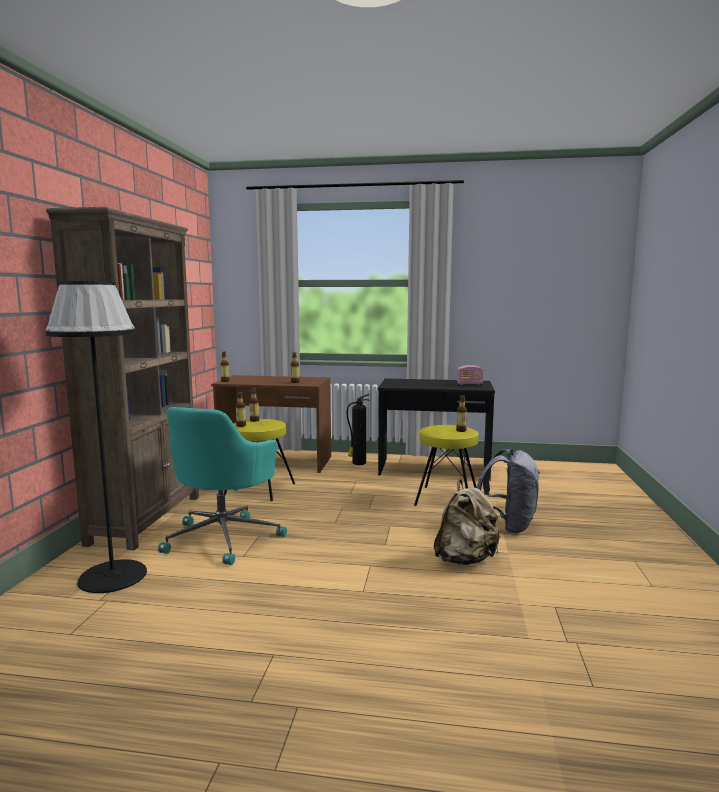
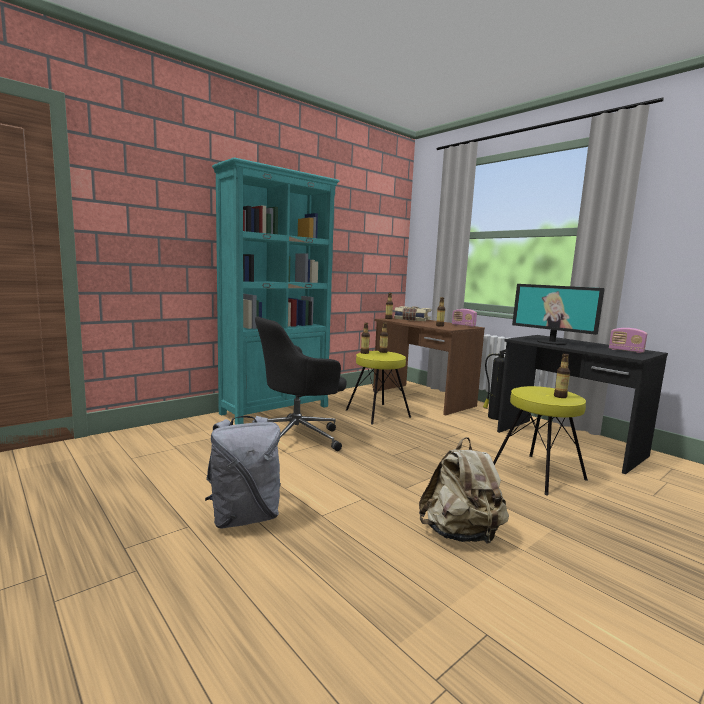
camera: 40 degrees right, 0 degrees up
(113, 576) = (202, 435): black floor lamp -> none
(147, 519) = (276, 410): brown bookcase -> turquoise bookcase
(224, 537) = (298, 437): turquoise office chair -> black office chair
(250, 379) = (412, 320): none -> book
(311, 378) = (463, 325): none -> radio
(414, 385) = (551, 342): none -> monitor
(508, 525) = (572, 525): grey backpack -> grey backpack (244, 517)

